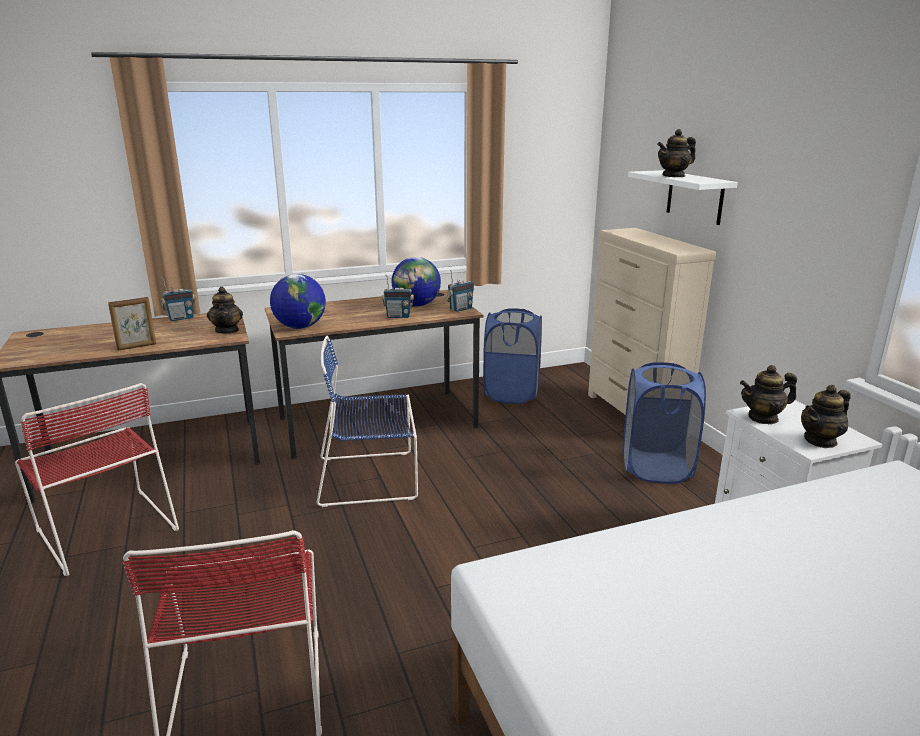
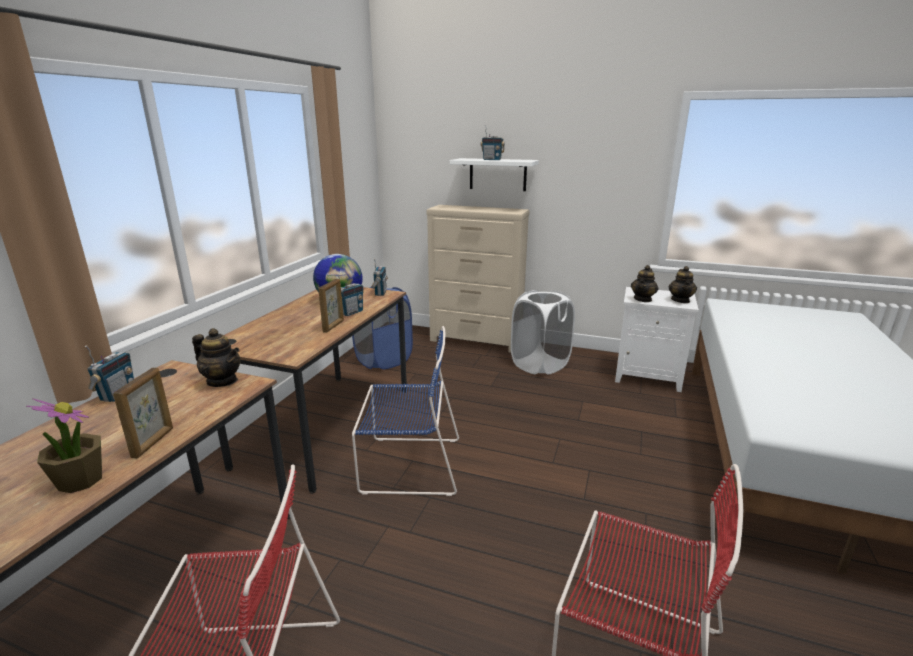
camera: 50 degrees left, 0 degrees up
(87, 349) = (80, 480): none -> potted plant
(300, 327) = (292, 349): globe -> none
(361, 322) = (334, 326): none -> picture frame
(371, 477) = (407, 465): blue chair -> blue chair turned 120 degrees counterclockwise
(656, 468) = (540, 365): blue laundry basket -> white laundry basket
(674, 176) = (492, 160): teapot -> radio

